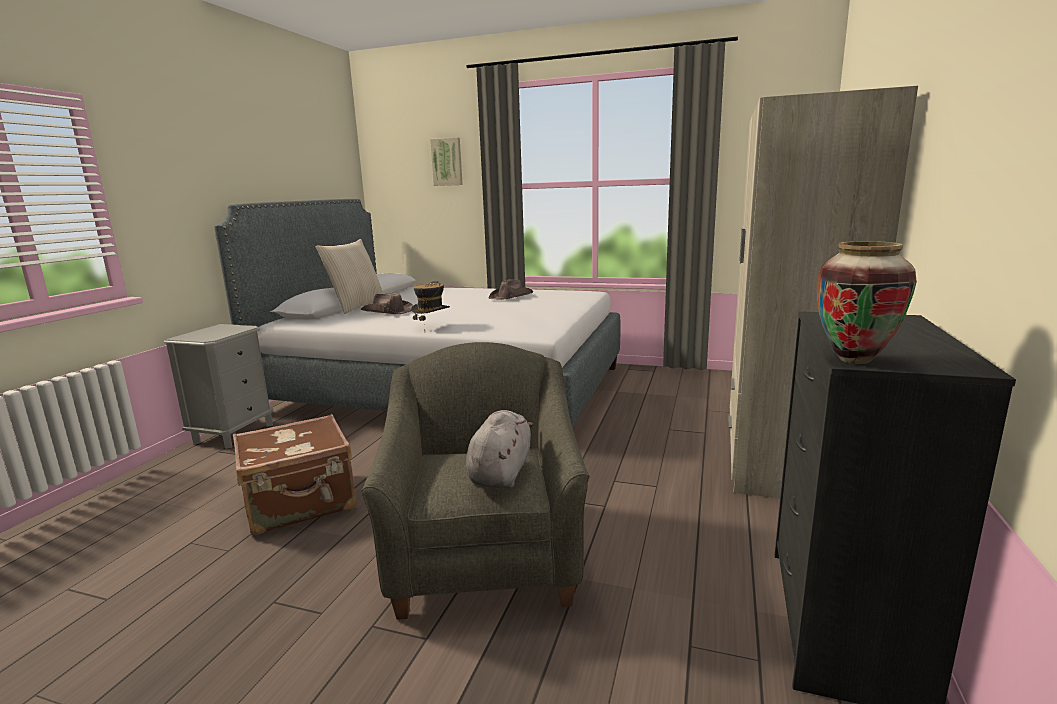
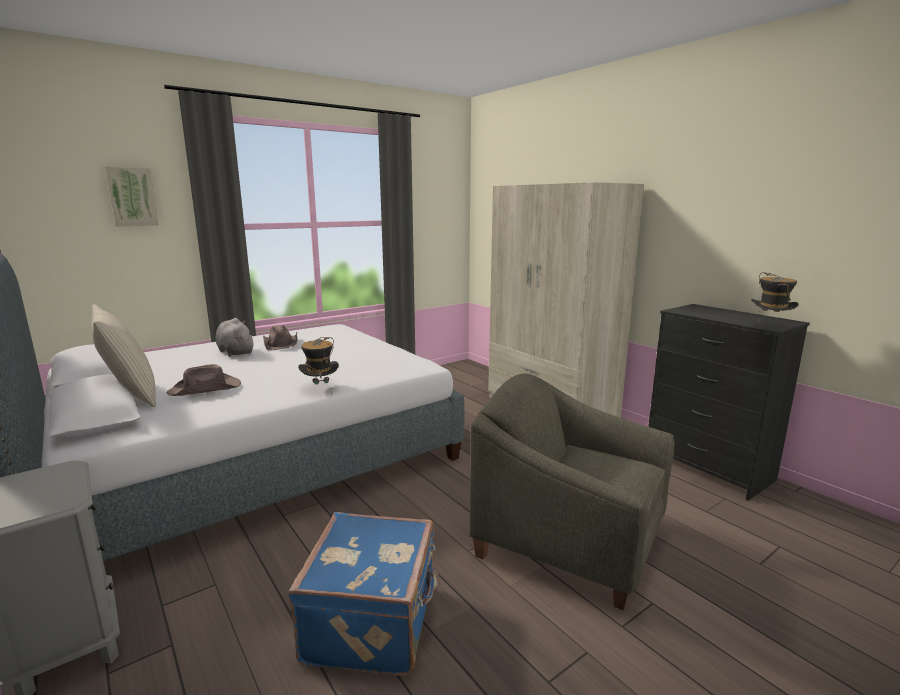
camera: 55 degrees left, 0 degrees up
(301, 504) = (374, 622): brown suitcase -> blue suitcase
(501, 472) = (614, 463): grey plush toy -> grey plush toy (235, 352)
(854, 360) = (769, 327): vase -> hat

